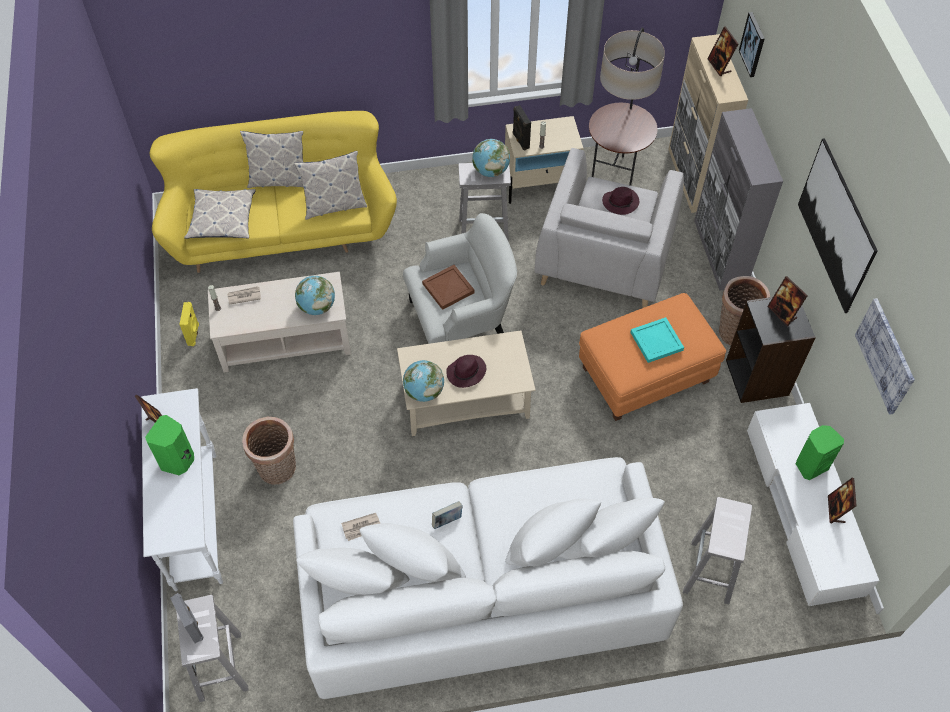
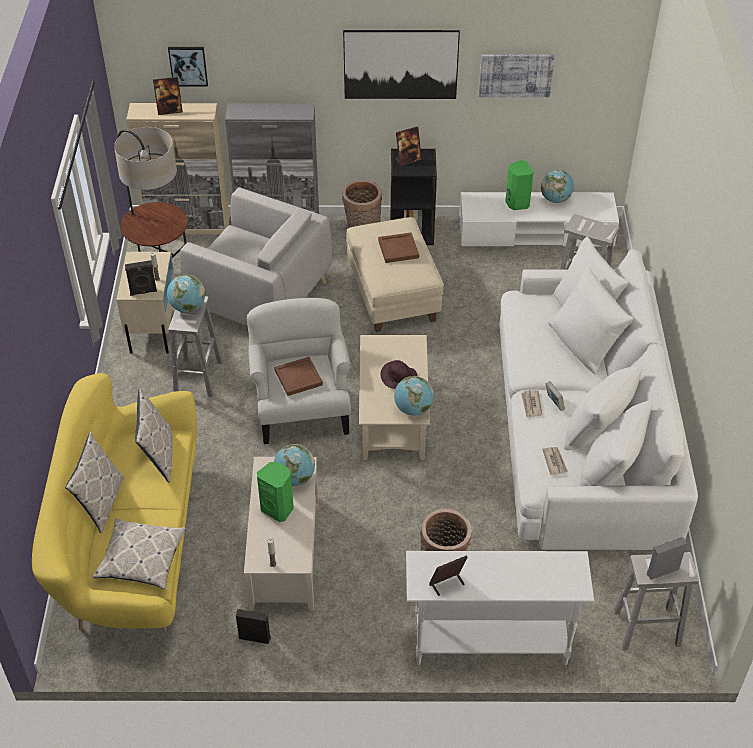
camera: 80 degrees left, 10 degrees down
(178, 461) = (492, 568): green speaker -> green speaker (278, 509)
(194, 334) = (255, 637): yellow speaker -> black speaker
(244, 296) = (263, 539): newspaper -> newspaper (531, 405)
(621, 202) = (234, 248): purple hat -> none
(644, 375) = (393, 295): orange ottoman -> beige ottoman
(656, 342) = (399, 249): turquoise tray -> brown tray
(836, 510) = (555, 199): picture frame -> globe

